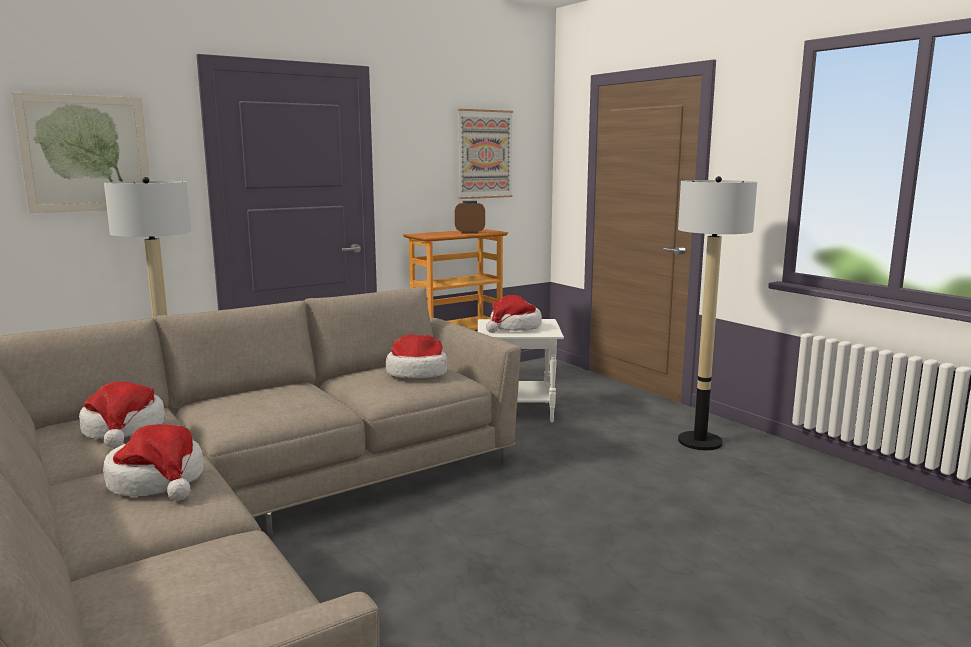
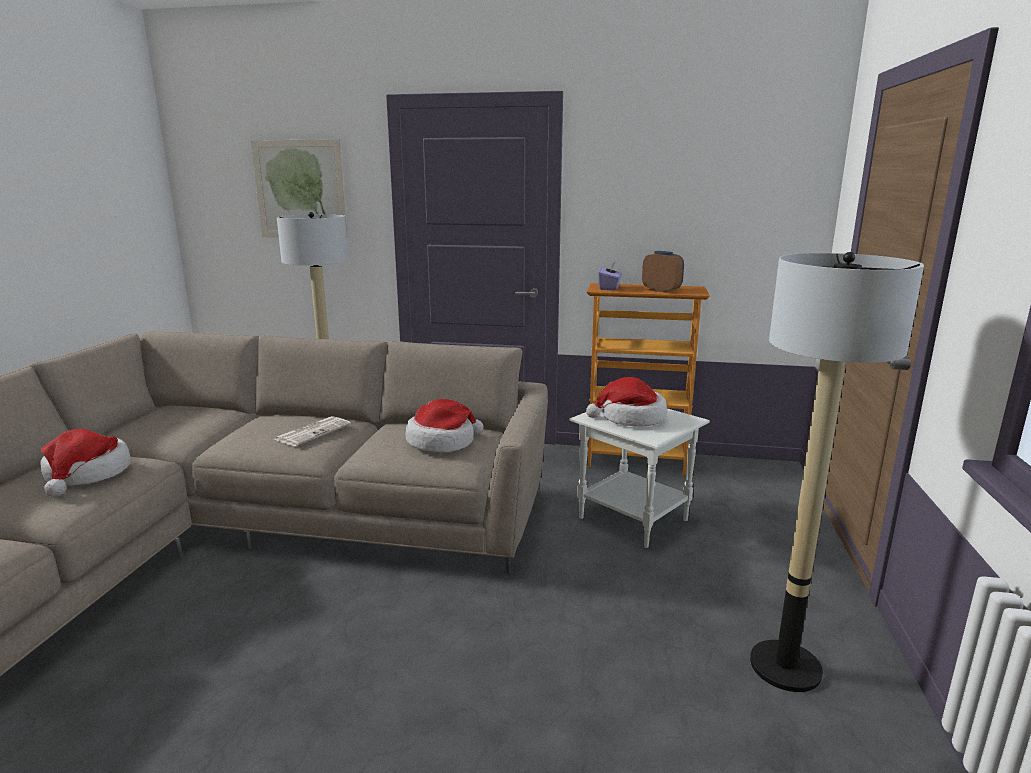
camera: 45 degrees right, 5 degrees up
(124, 429) = (178, 423): hat -> none
(293, 396) = (313, 432): none -> newspaper
(431, 235) = (609, 288): none -> purple tissue box
(484, 154) = (718, 192): picture -> none

